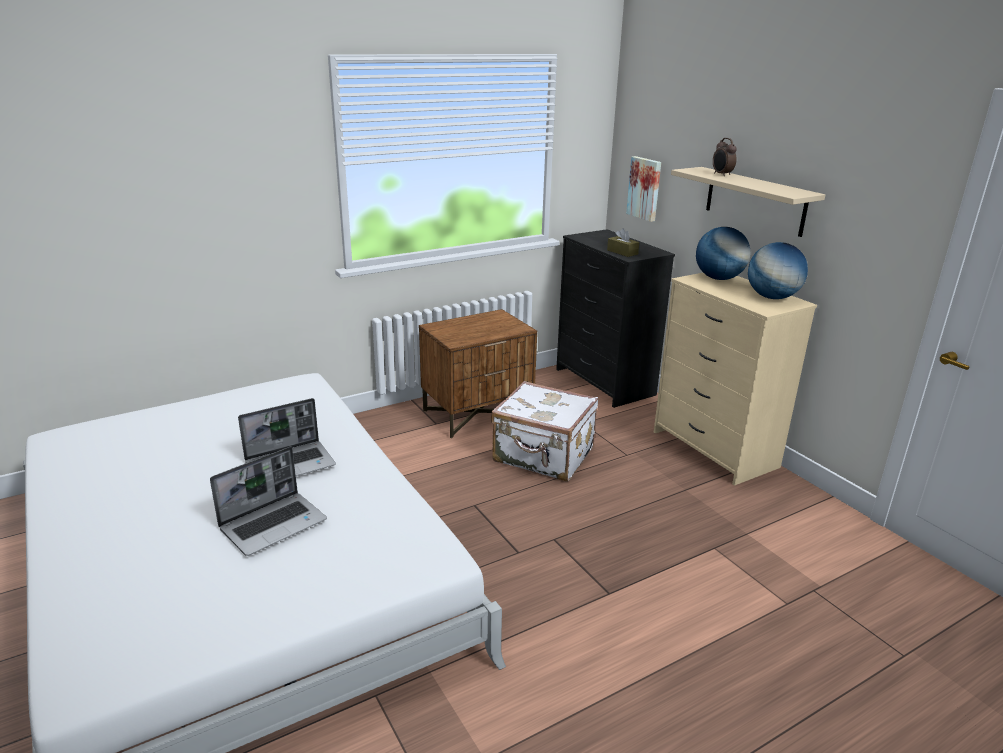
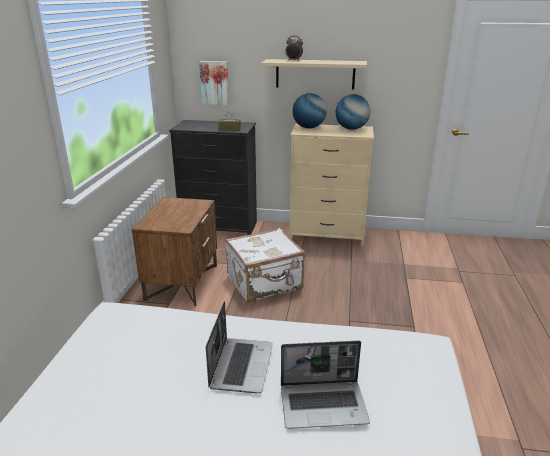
camera: 50 degrees left, 0 degrees up
(274, 524) = (324, 404): laptop -> laptop turned 90 degrees clockwise

